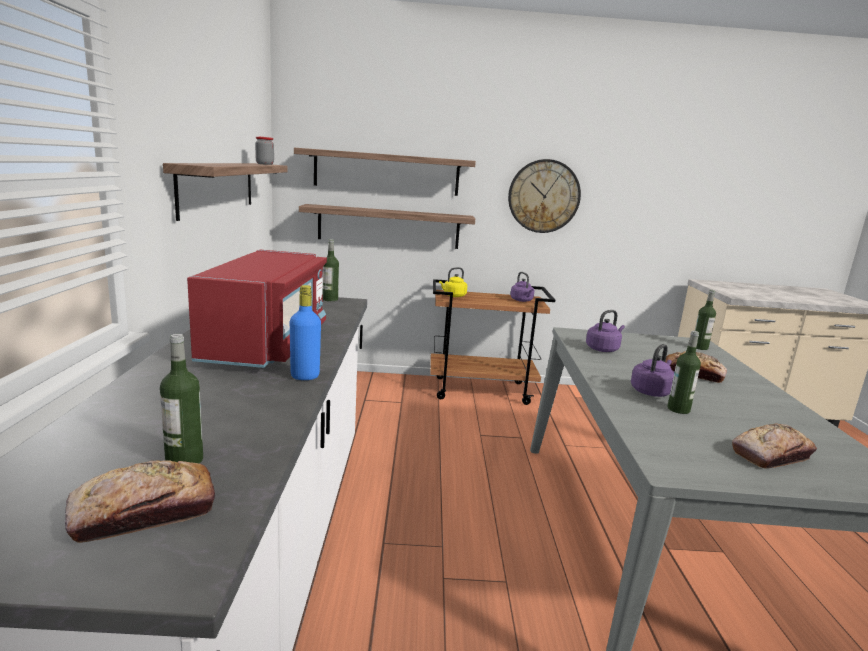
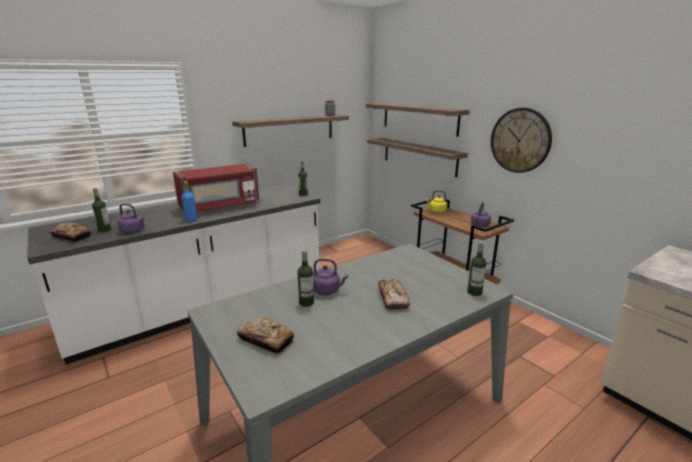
camera: 55 degrees right, 5 degrees up
(603, 349) = (390, 264): purple kettle -> purple kettle (133, 231)

